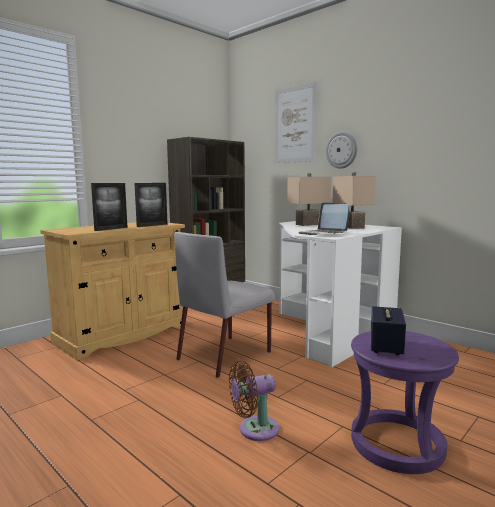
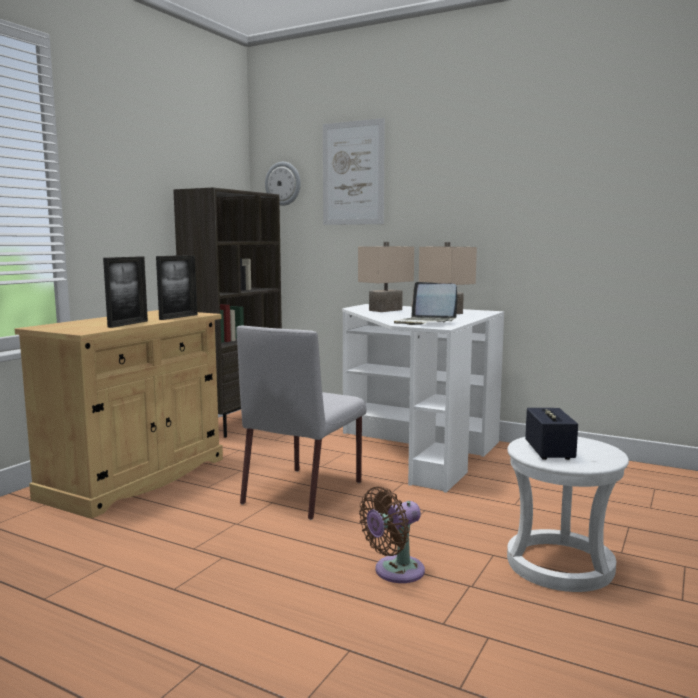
camera: 15 degrees left, 0 degrees up
(341, 150) = (421, 210): wall clock -> wall clock (283, 183)
(396, 444) = (559, 565): purple stool -> white stool

